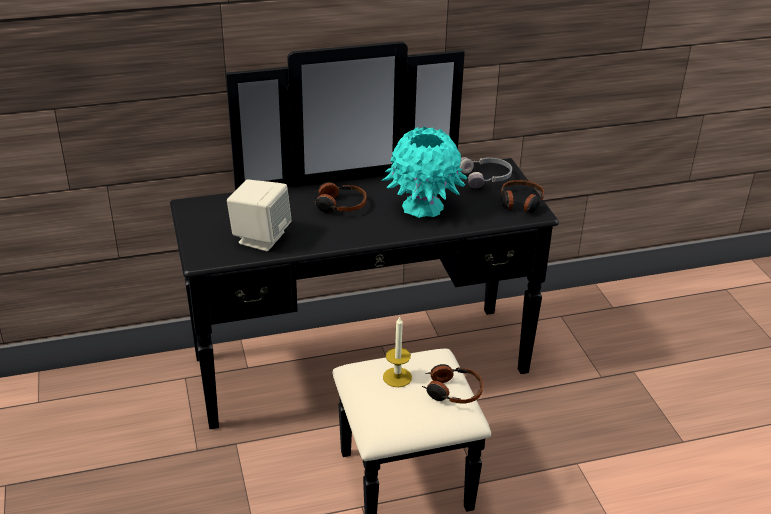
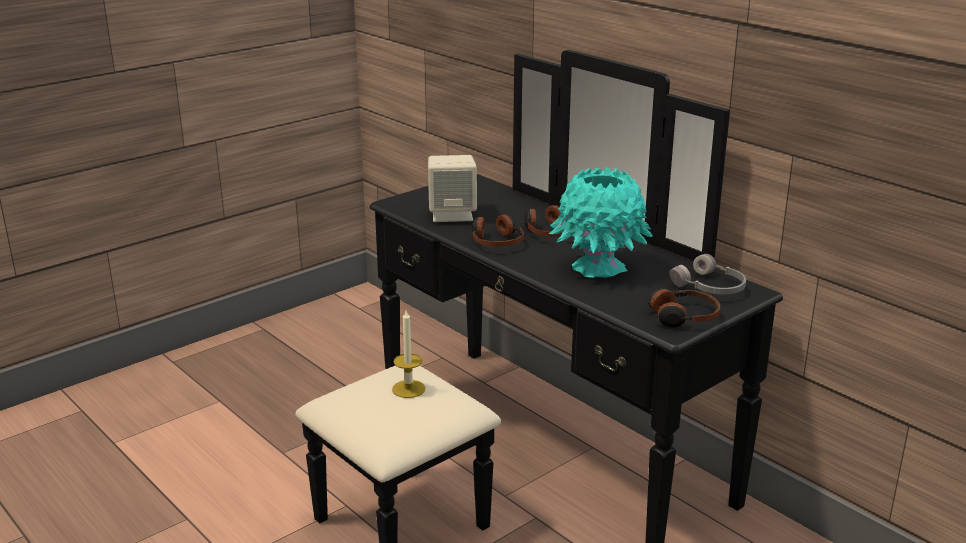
camera: 65 degrees right, 10 degrees down
(452, 391) = (412, 425): headphones -> headphones (496, 241)

